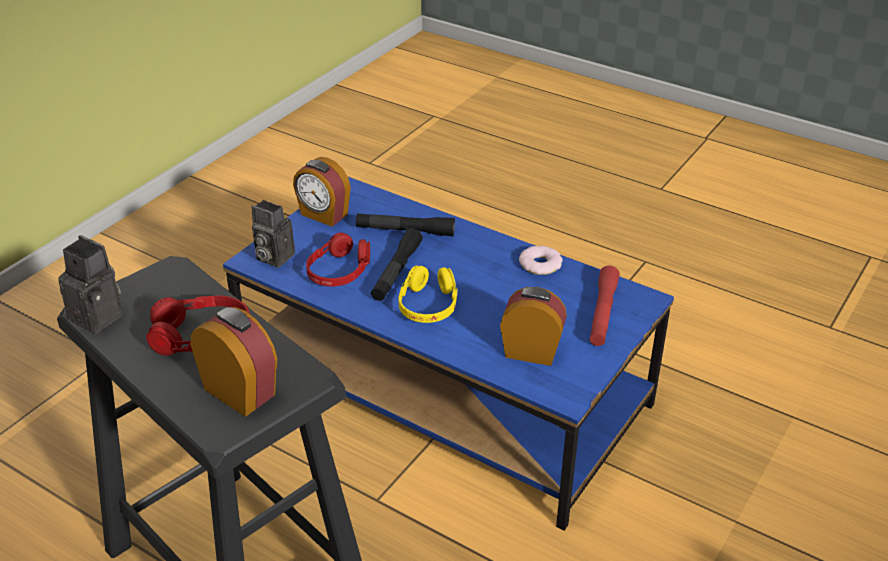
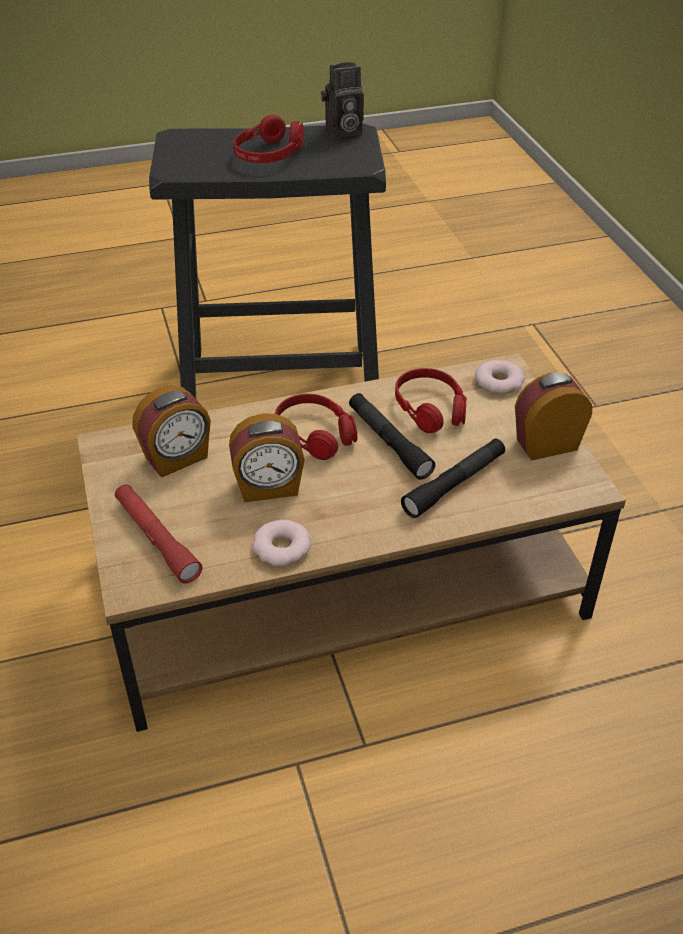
camera: 130 degrees right, 5 degrees up
(241, 391) = (196, 149): alarm clock -> alarm clock (269, 488)
(272, 257) = (499, 381): camera -> donut
(428, 305) = (315, 435): yellow headphones -> red headphones
(444, 386) = (341, 585): blue coffee table -> brown coffee table

